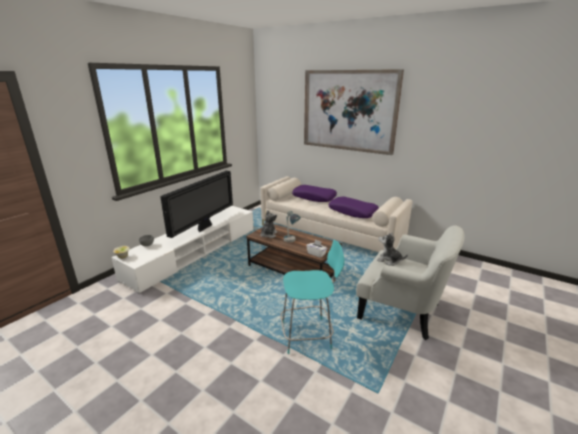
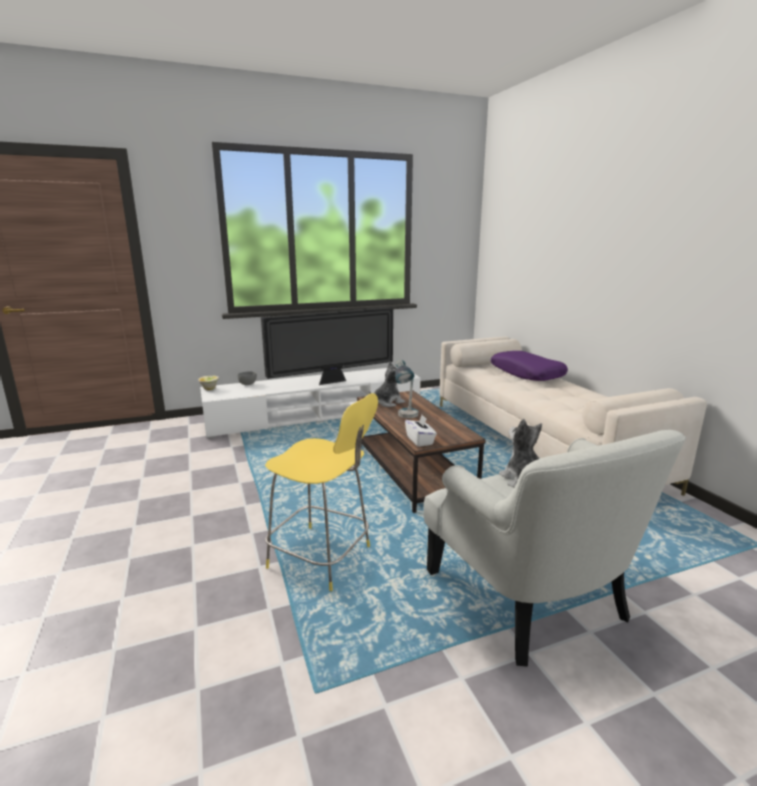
camera: 35 degrees right, 5 degrees down
(308, 335) = (323, 558): turquoise stool -> yellow stool
(349, 111) = (605, 213): picture -> none
(353, 212) = (568, 403): purple pillow -> none

